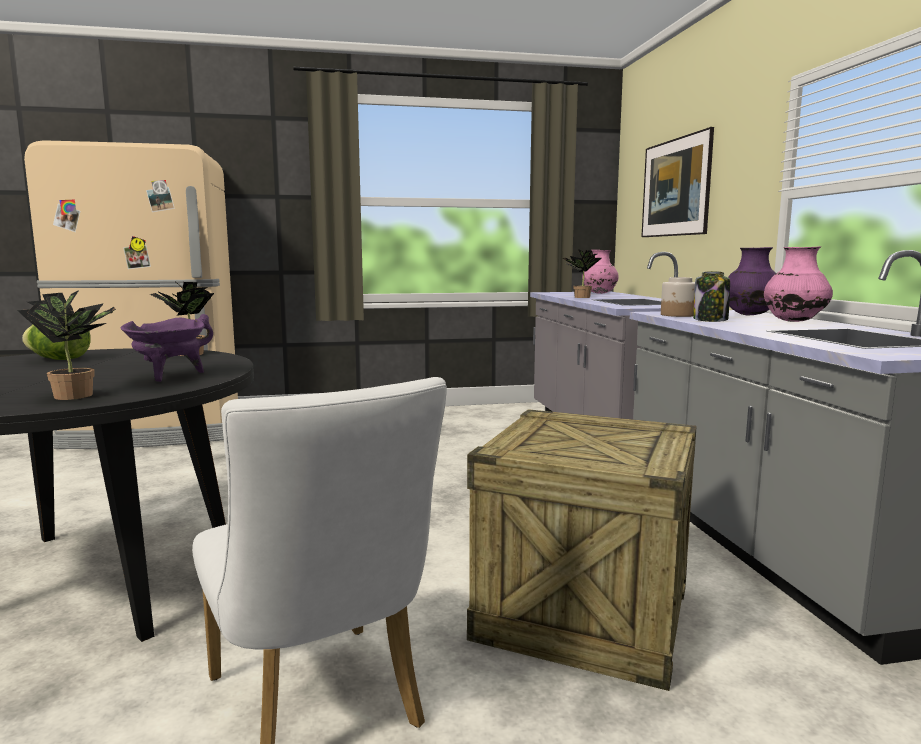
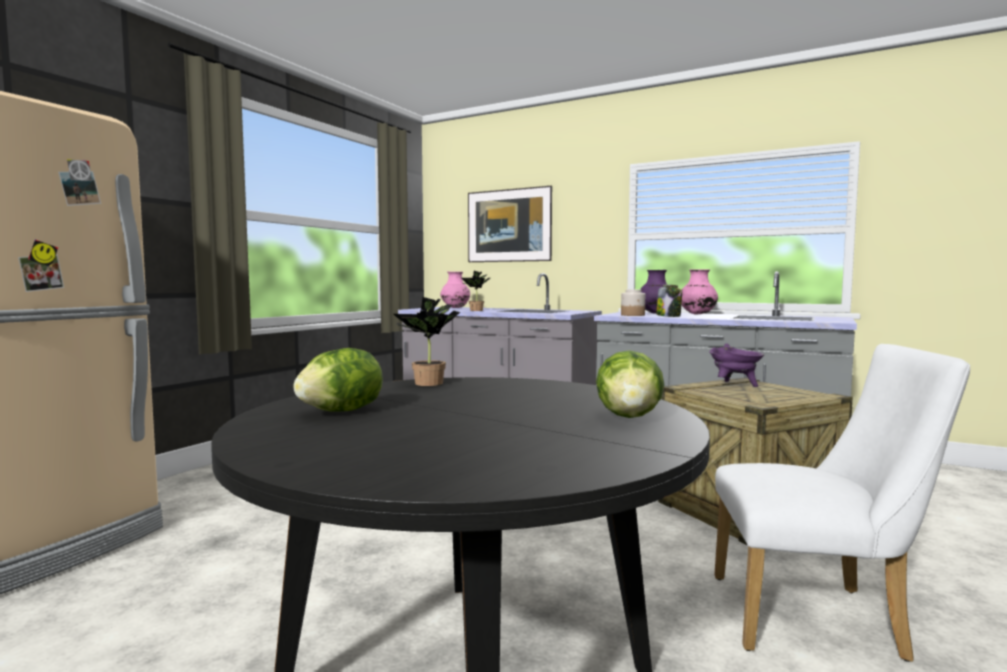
camera: 50 degrees left, 5 degrees down
(79, 395) = (629, 417): potted plant -> lettuce
(169, 376) = (565, 395): purple cooking pot -> purple cooking pot (735, 385)

